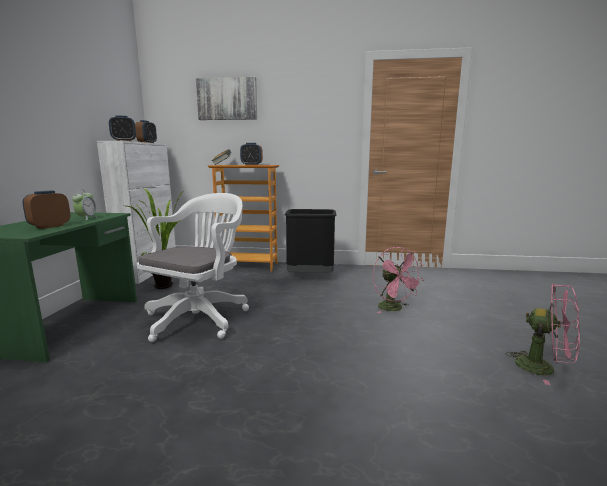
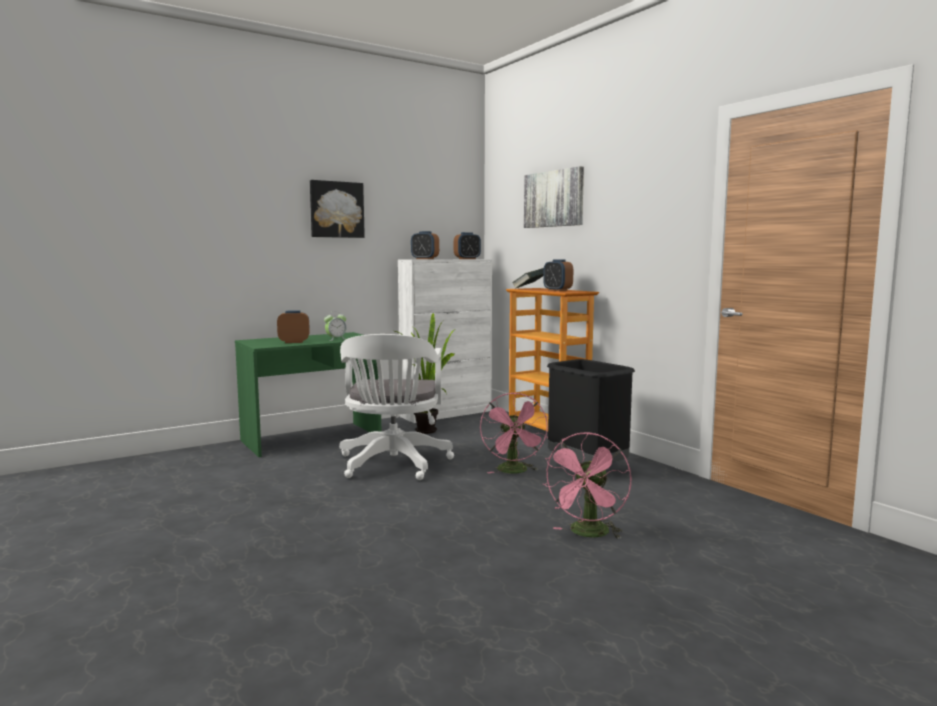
camera: 50 degrees right, 5 degrees down
(36, 82) = (336, 209): none -> picture
(200, 317) = (393, 465): white office chair -> white office chair turned 105 degrees clockwise
(543, 368) = (582, 662): pink fan -> pink fan (514, 471)

